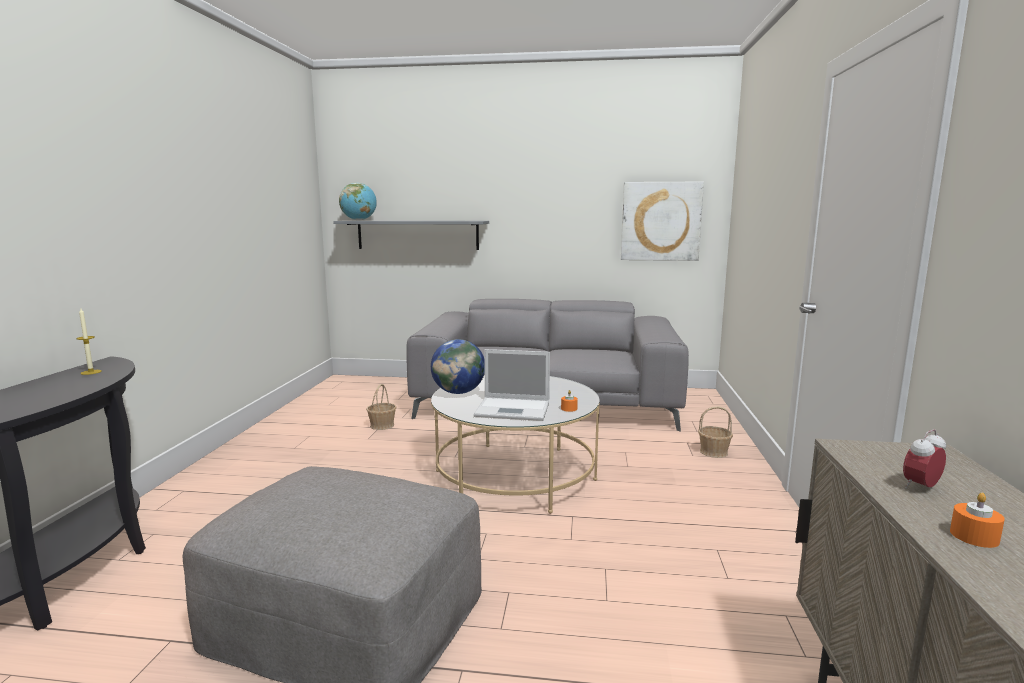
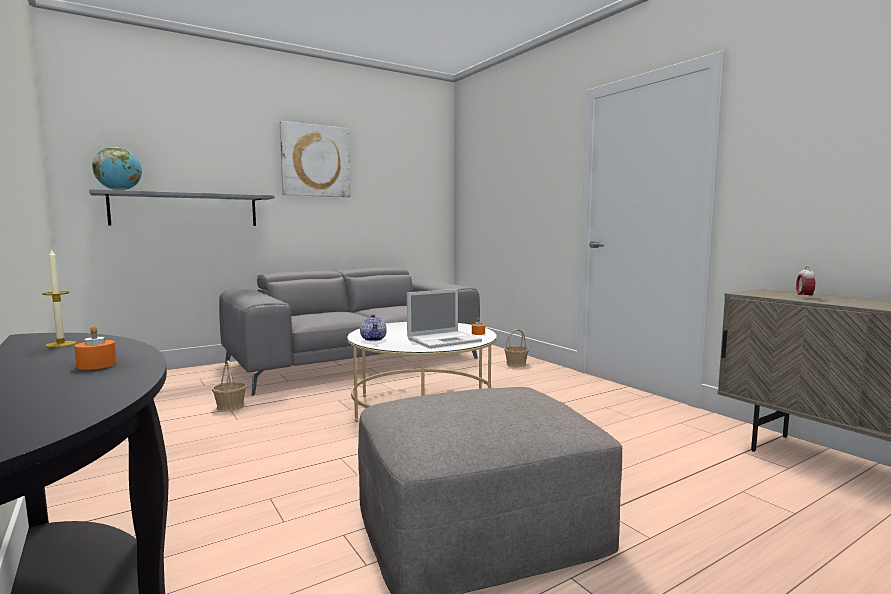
camera: 40 degrees left, 5 degrees down
(458, 392) = (373, 339): globe -> teapot
(660, 221) = (409, 202): picture -> picture (315, 161)
(974, 536) = (860, 303): orange candle -> orange candle (96, 365)

